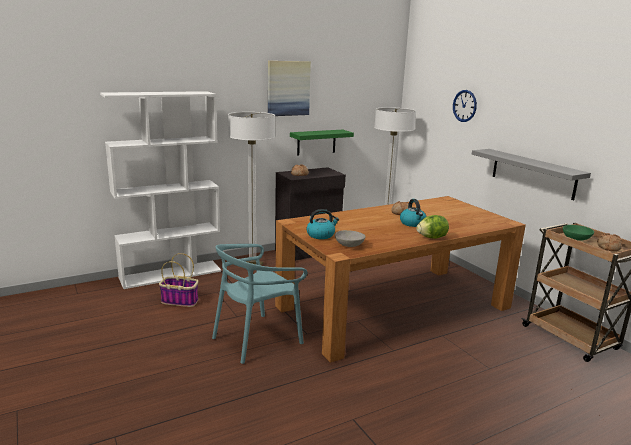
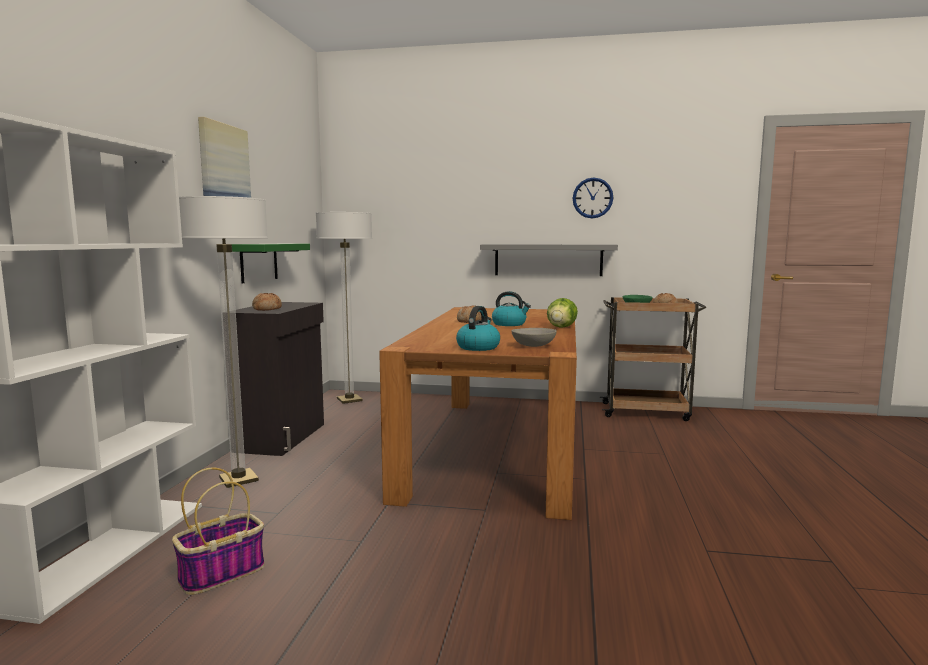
camera: 50 degrees left, 10 degrees down
(257, 339) = (449, 547): turquoise chair -> none
(464, 106) = (437, 200): wall clock -> wall clock (592, 198)

